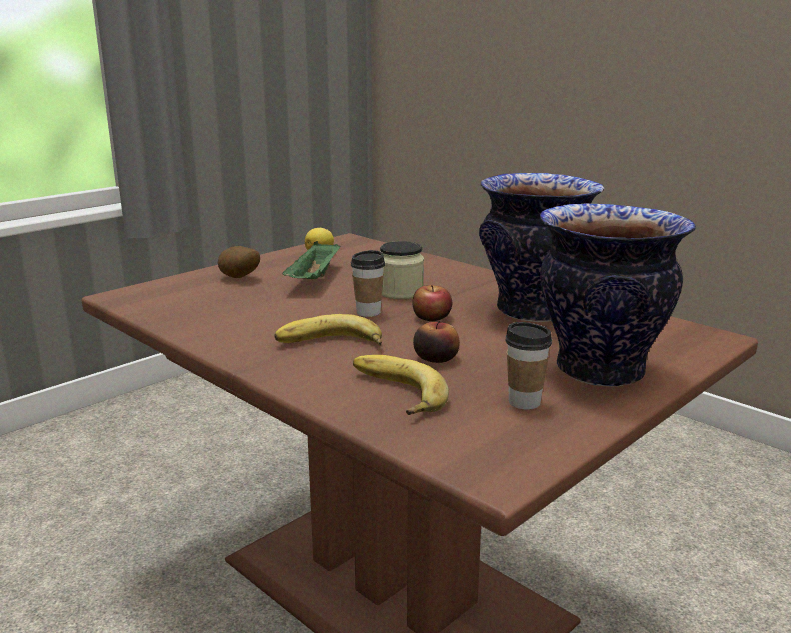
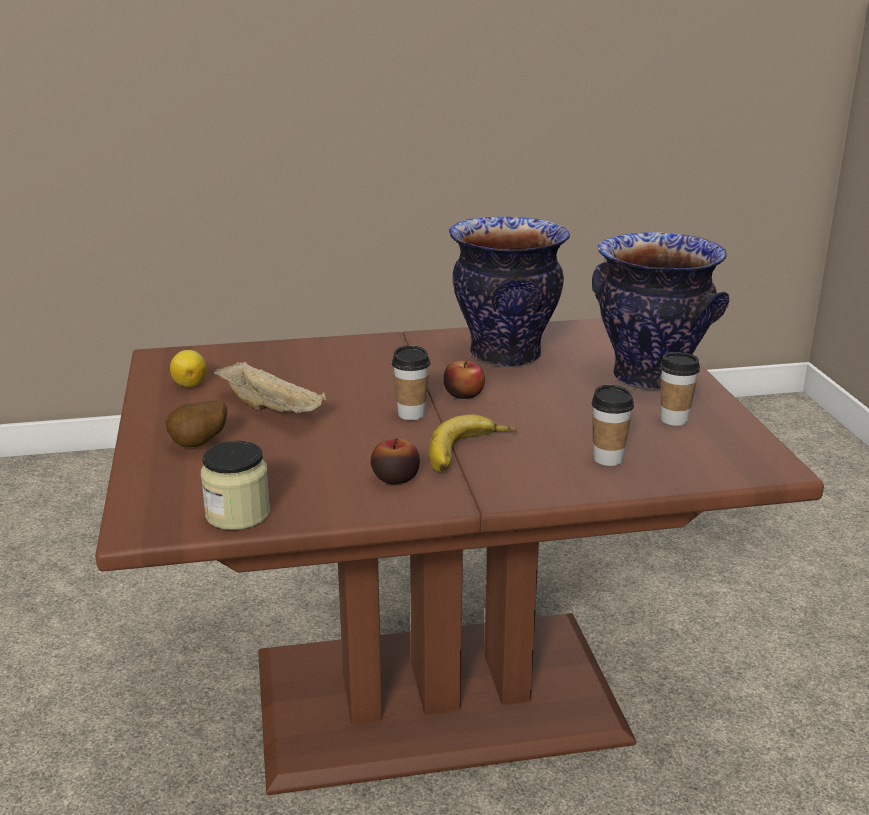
camera: 55 degrees left, 5 degrees up
(315, 279) = (272, 409): green tray -> beige tray
(393, 393) = (608, 459): banana -> cup
(401, 292) = (379, 385): jar -> jar (238, 514)
(436, 358) = (557, 421): apple -> apple (395, 478)

